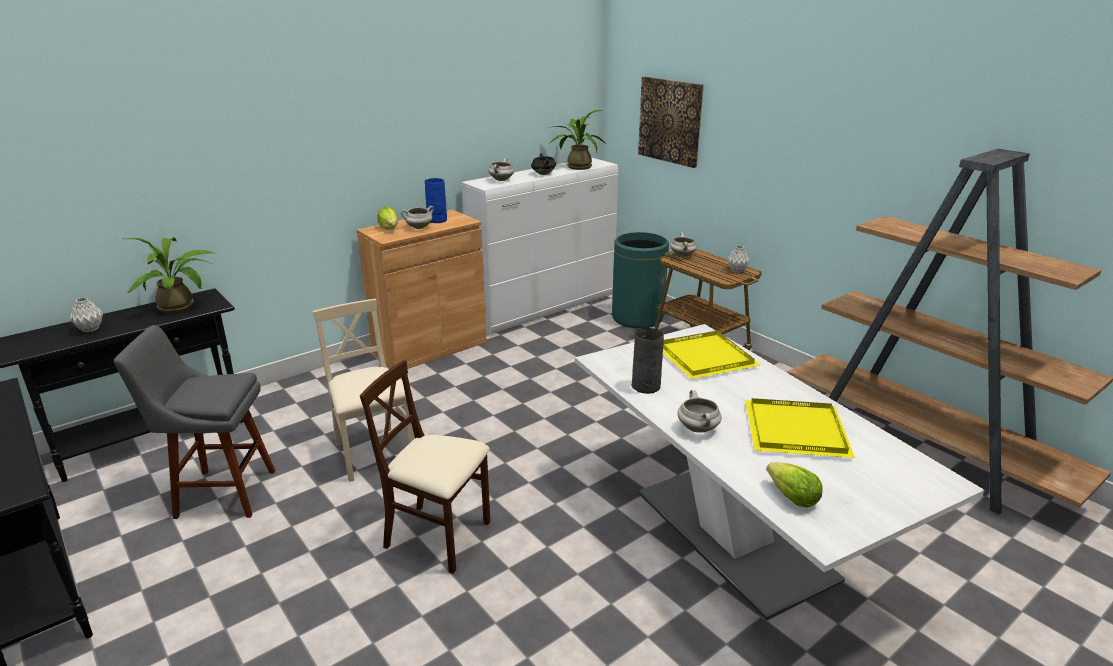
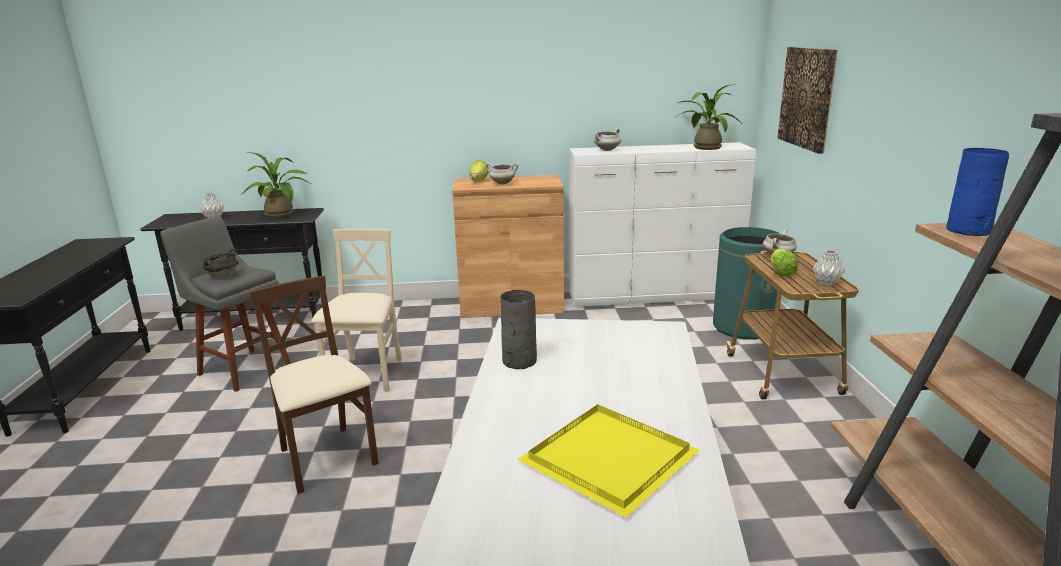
camera: 35 degrees right, 5 degrees down
(437, 220) = (527, 180): blue vase -> blue vase (968, 231)
(543, 174) = (657, 149): black cooking pot -> black cooking pot (223, 276)
(698, 429) = (502, 417): white cooking pot -> none
(703, 357) = (627, 352): yellow tray -> none
(792, 498) = (479, 528): lettuce -> lettuce (781, 273)

